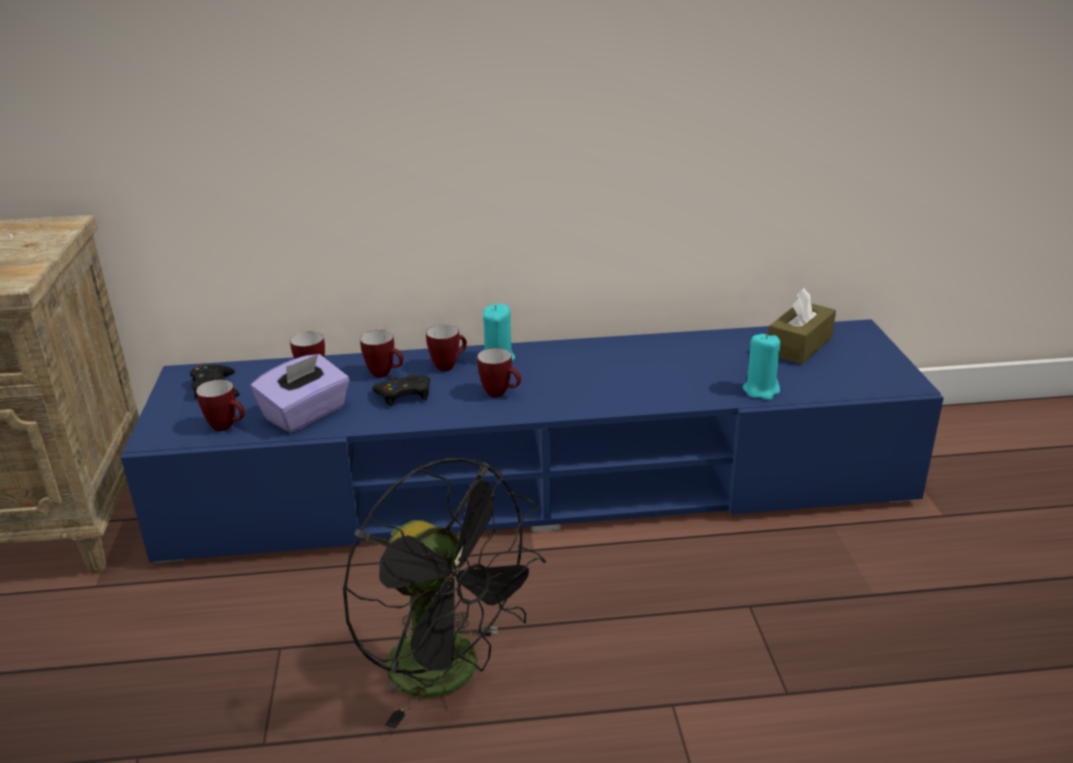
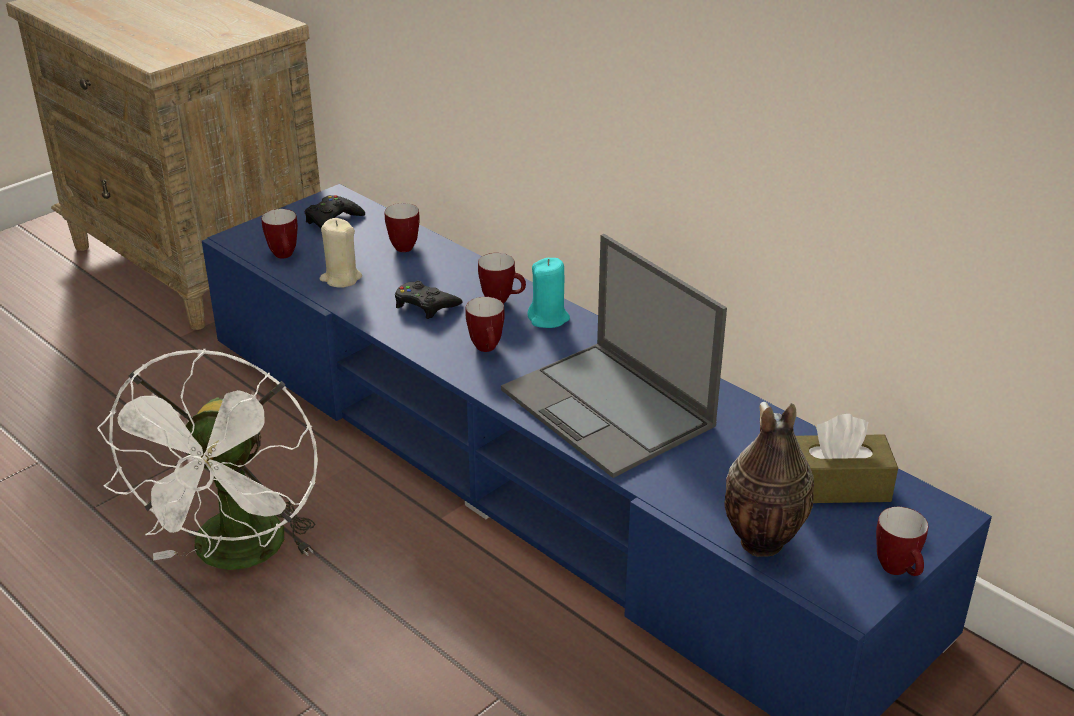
camera: 50 degrees right, 5 degrees up
(306, 414) = (341, 278): purple tissue box -> beige candle
(385, 374) = (448, 279): mug -> mug (899, 571)
(450, 674) = (237, 556): black fan -> white fan
(633, 379) = (609, 409): none -> laptop
(761, 390) = (692, 497): turquoise candle -> none
(830, 388) = (760, 544): none -> vase

